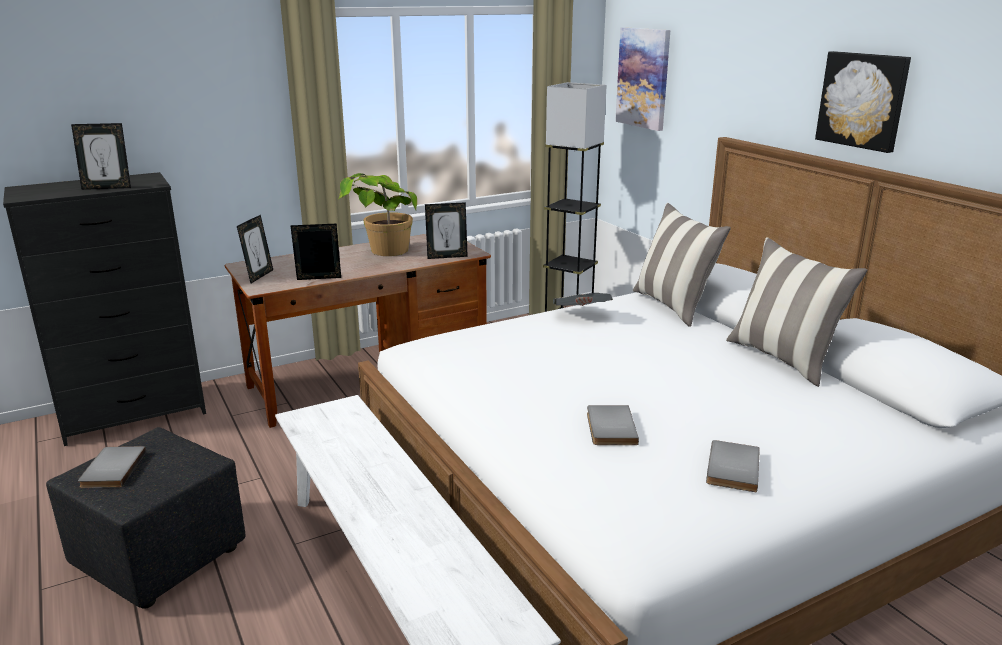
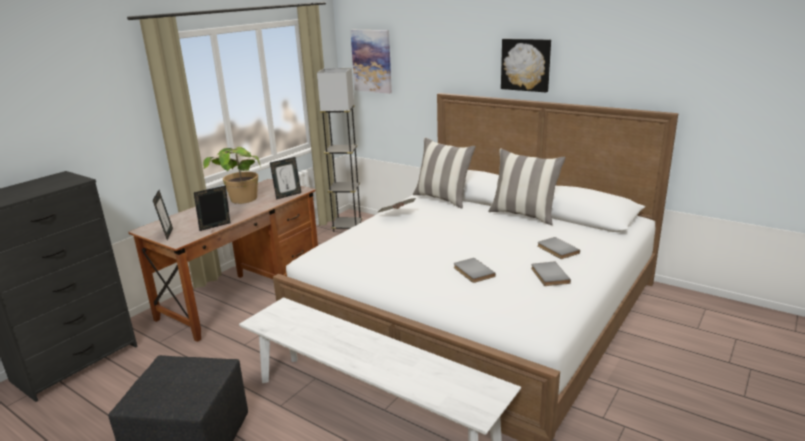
camera: 25 degrees left, 0 degrees up
(107, 188) = (43, 189): picture frame -> none
(111, 469) = (155, 391): grey book -> grey book (556, 250)

